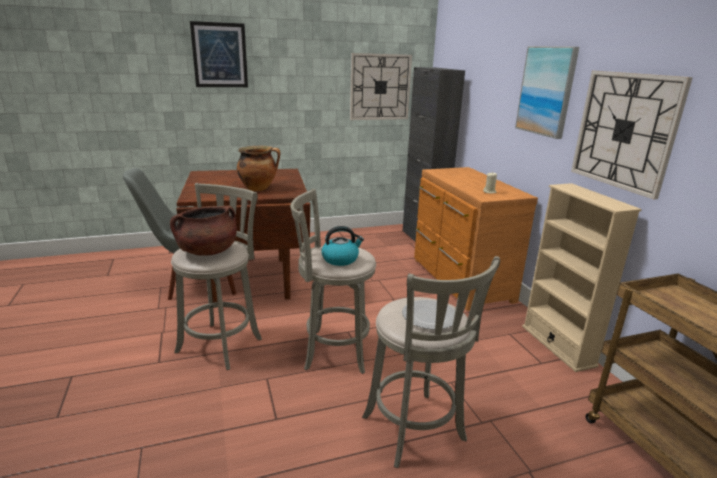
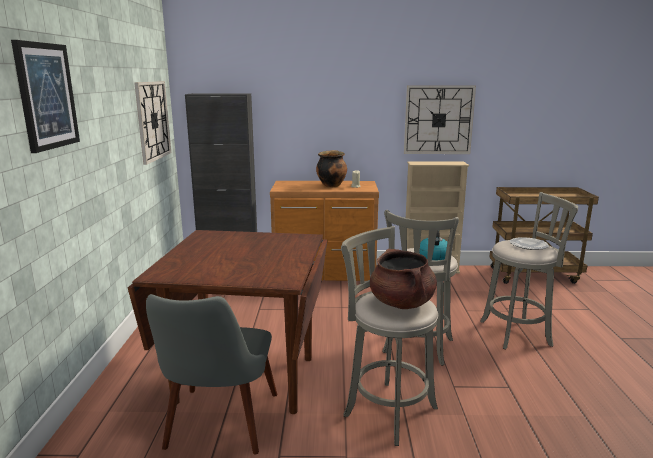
camera: 70 degrees left, 5 degrees down
(259, 188) = (272, 249): cooking pot -> cooking pot (331, 185)
(546, 91) = (362, 102): picture -> none

